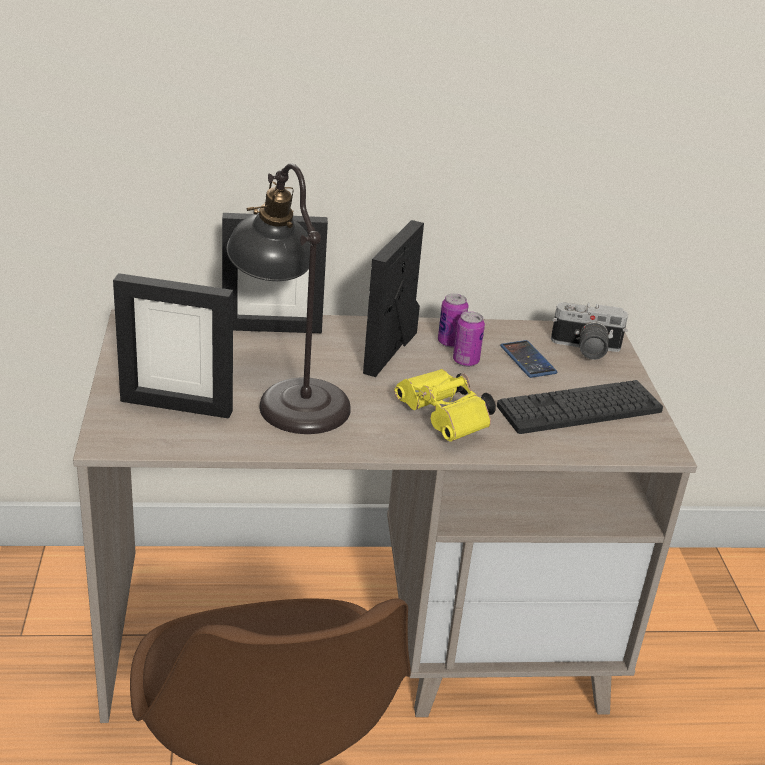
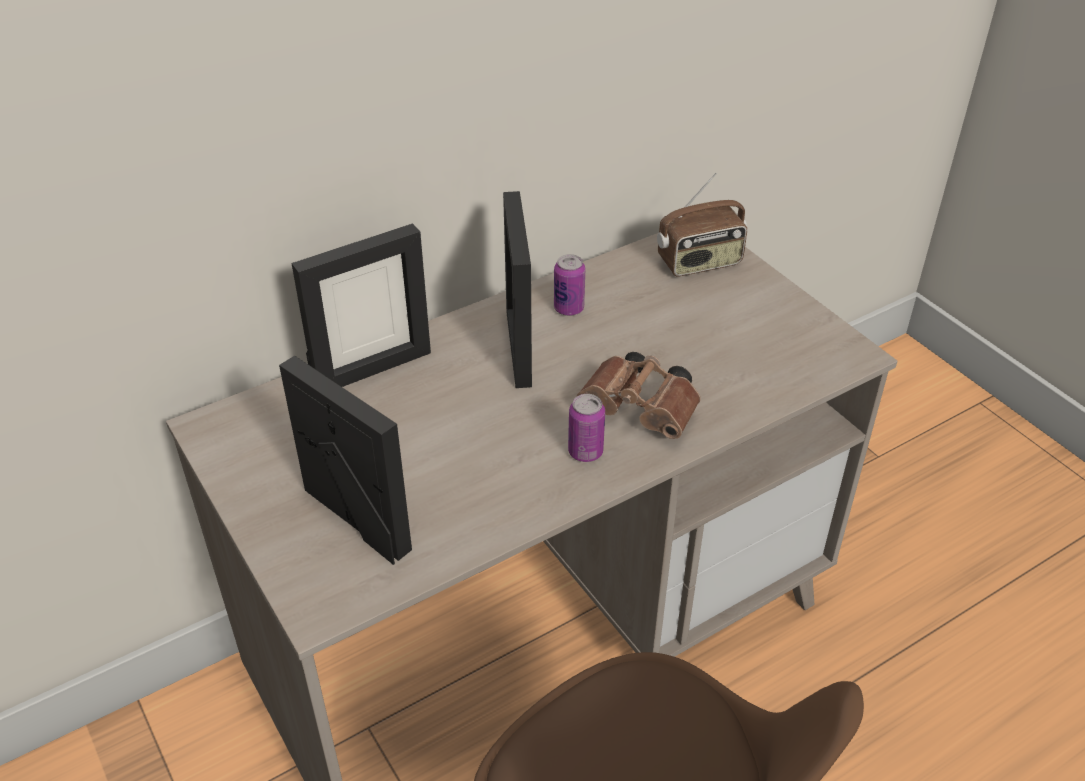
camera: 25 degrees left, 10 degrees up
(177, 404) = (354, 521): picture frame -> picture frame turned 120 degrees counterclockwise
(285, 387) = (452, 443): grey table lamp -> none
(446, 420) = (643, 411): yellow binoculars -> brown binoculars
(465, 361) = (602, 326): can -> can (585, 452)
(528, 360) = (658, 299): phone -> none
(579, 408) = (750, 339): keyboard -> none
(585, 349) = (700, 263): camera -> radio

